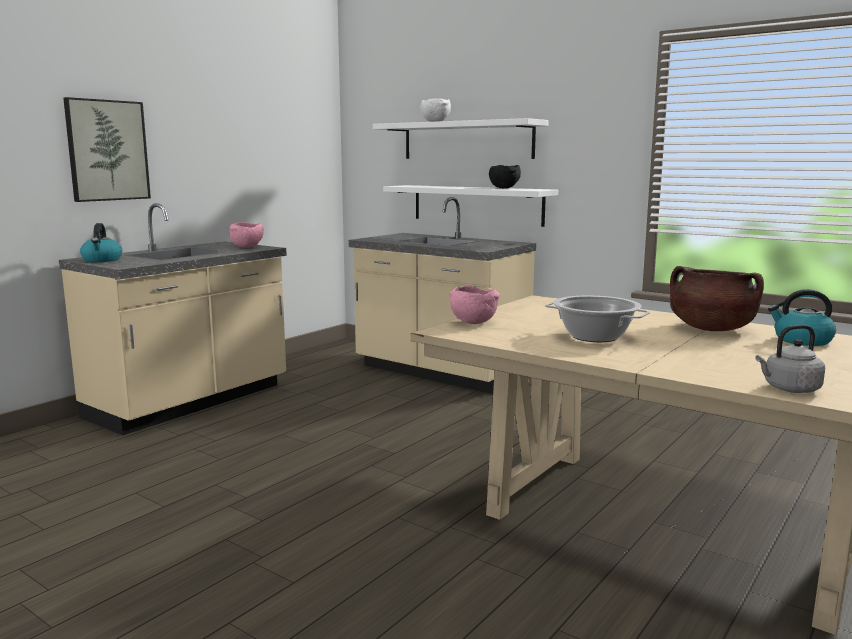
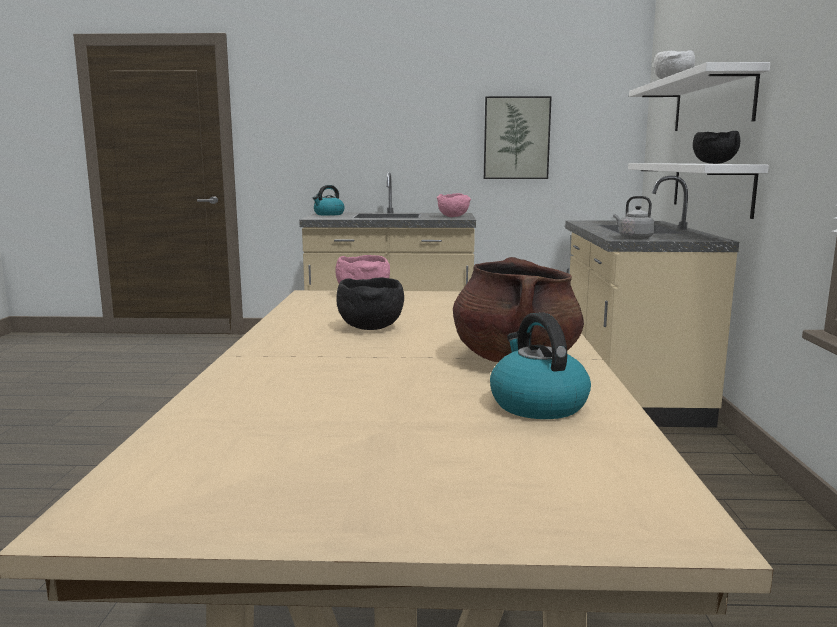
camera: 55 degrees right, 0 degrees up
(107, 150) = (366, 128): picture -> picture (516, 138)
(594, 336) = (370, 328): cooking pot -> black bowl
(789, 389) = (207, 415): grey kettle -> grey kettle (633, 238)

